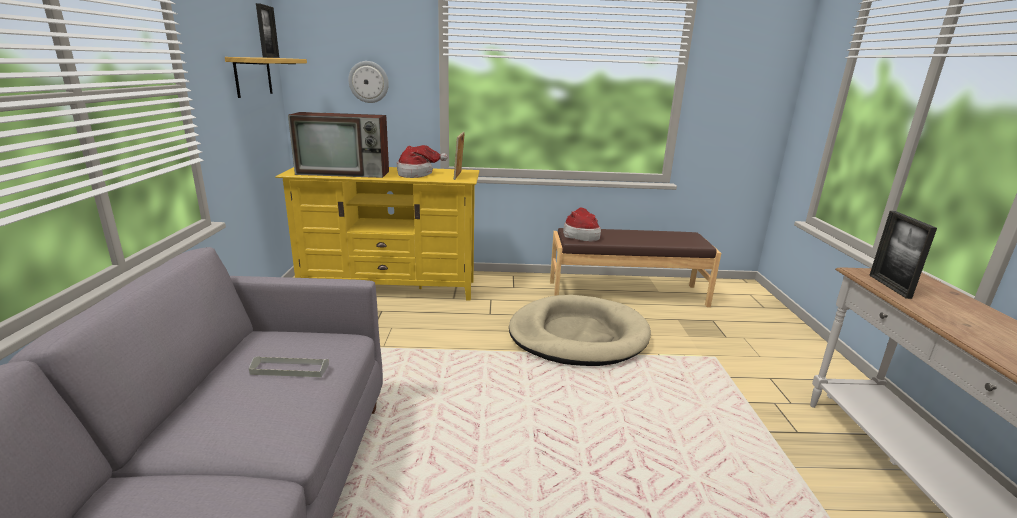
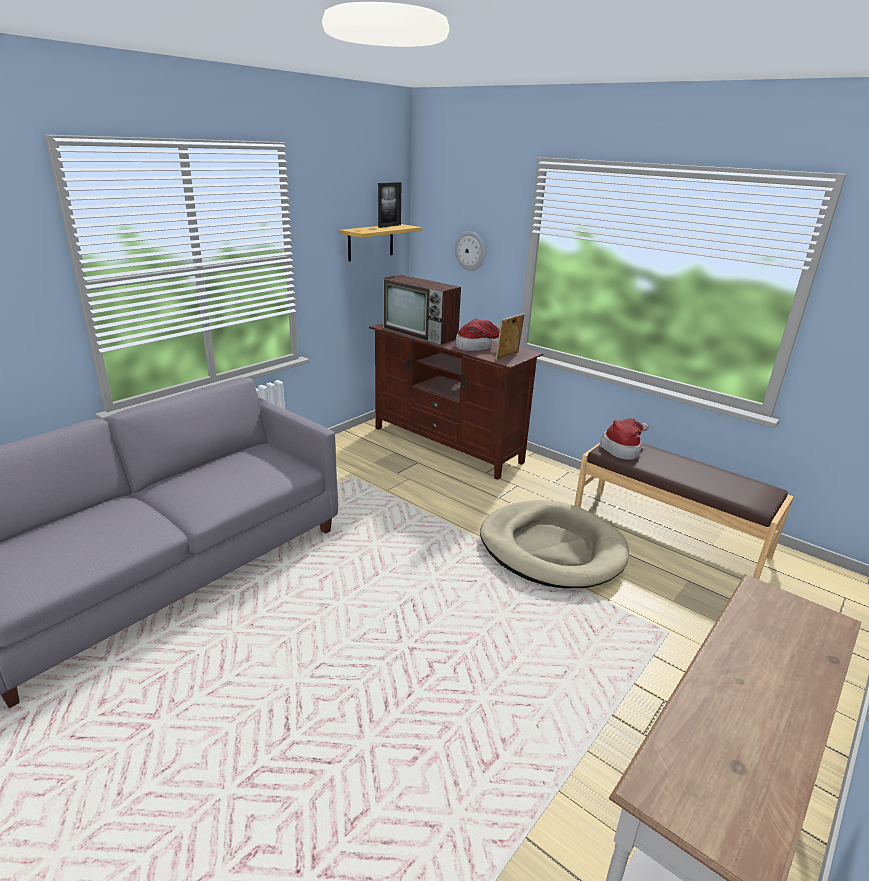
camera: 40 degrees right, 5 degrees up
(290, 369) = (247, 474): grey tray -> none
(390, 287) = (447, 444): yellow tv stand -> brown tv stand
(889, 286) = (754, 614): picture frame -> none

